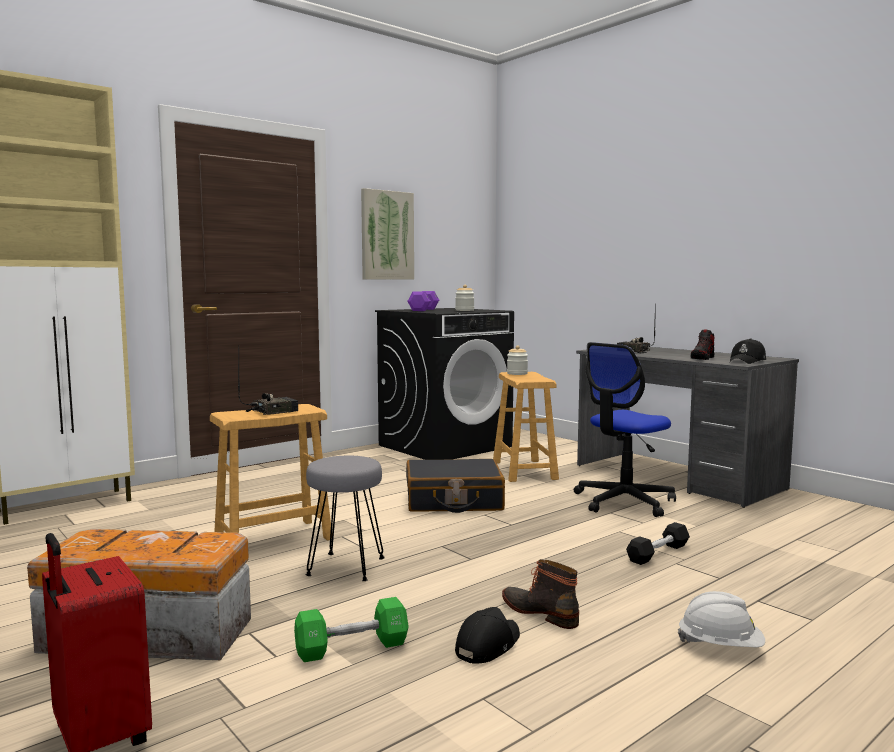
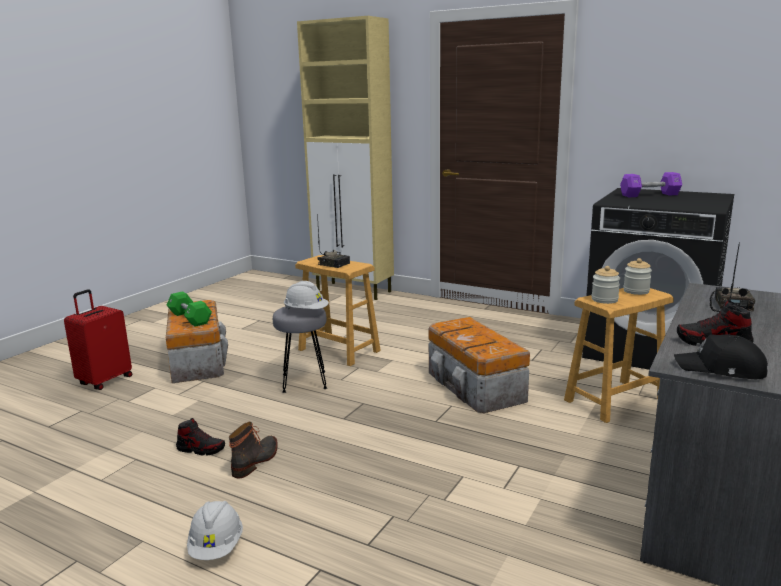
camera: 70 degrees right, 10 degrees up
(352, 647) = (191, 410): green dumbbell -> green dumbbell (190, 318)
(356, 459) = (306, 311): none -> white hard hat
(387, 235) = (648, 105): picture -> none
(453, 501) = (475, 387): black suitcase -> storage box
(464, 310) = (672, 203): jar -> jar (604, 300)
(487, 645) = (201, 449): black cap -> shoe
(624, 501) = (567, 470): office chair -> none
(658, 553) = (414, 503): black dumbbell -> none

